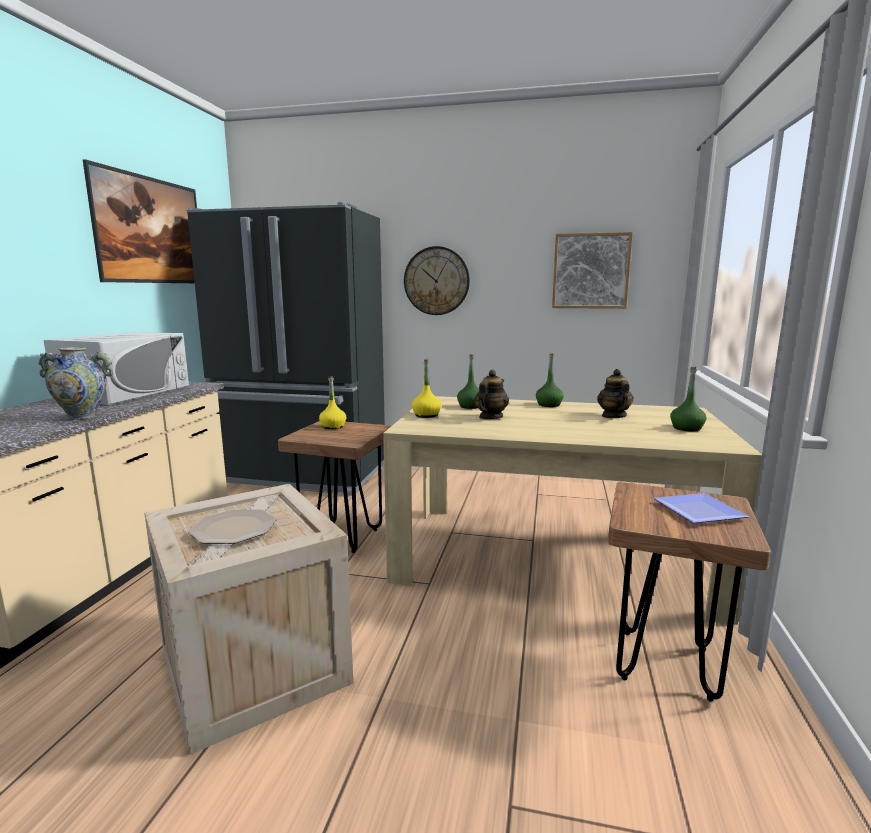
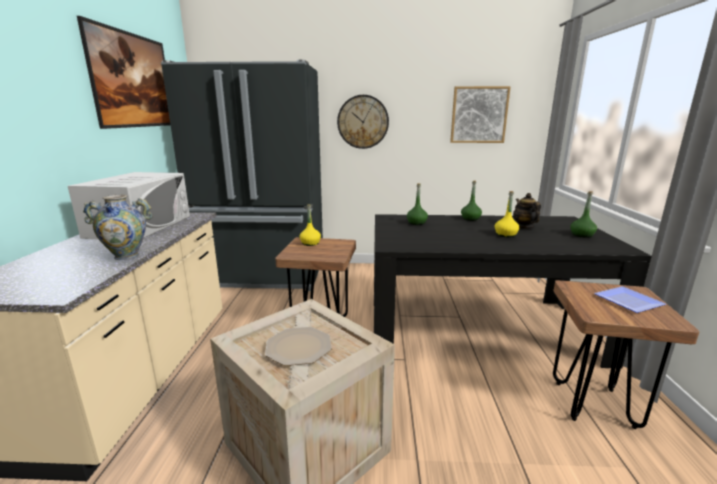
camera: 10 degrees left, 5 degrees up
(426, 415) = (392, 233): yellow bottle -> yellow bottle (505, 235)
(490, 417) = (440, 232): teapot -> none
(550, 556) = (478, 328): beige dining table -> black dining table

